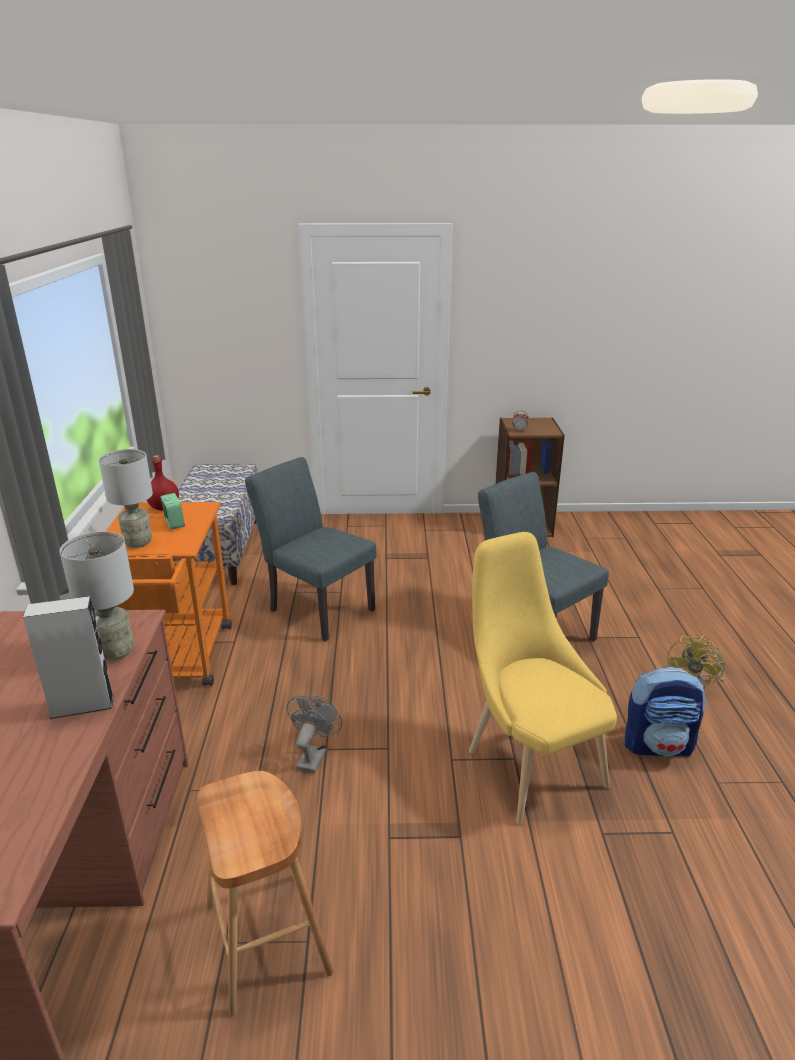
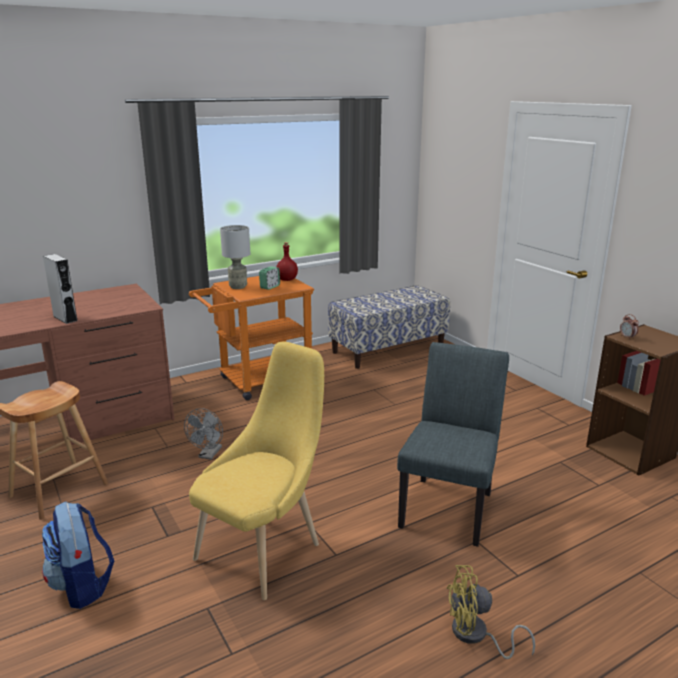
camera: 60 degrees right, 5 degrees down
(116, 652) = (114, 311): grey table lamp -> none
(313, 755) = (208, 455): grey fan -> grey fan turned 120 degrees clockwise
(316, 607) = (364, 402): grey chair -> none
(658, 745) = (345, 623): backpack -> backpack (83, 585)

